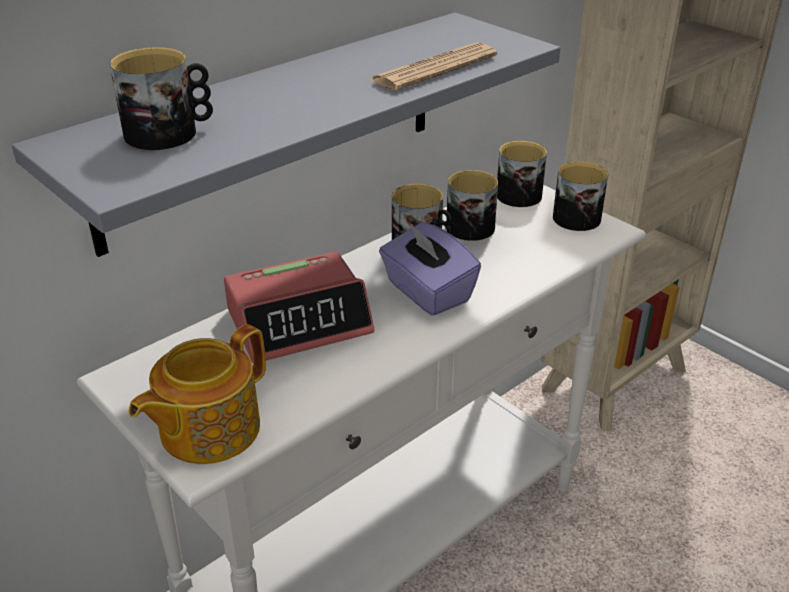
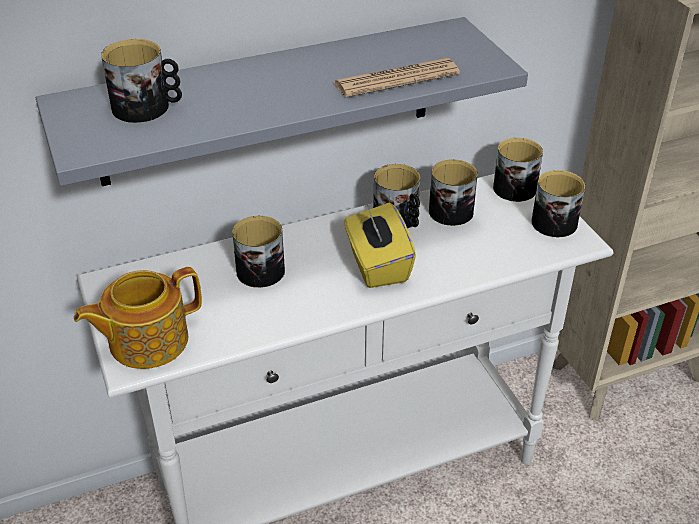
camera: 20 degrees right, 5 degrees up
(300, 321) = (260, 267): alarm clock -> mug
(427, 292) = (377, 265): purple tissue box -> yellow tissue box

